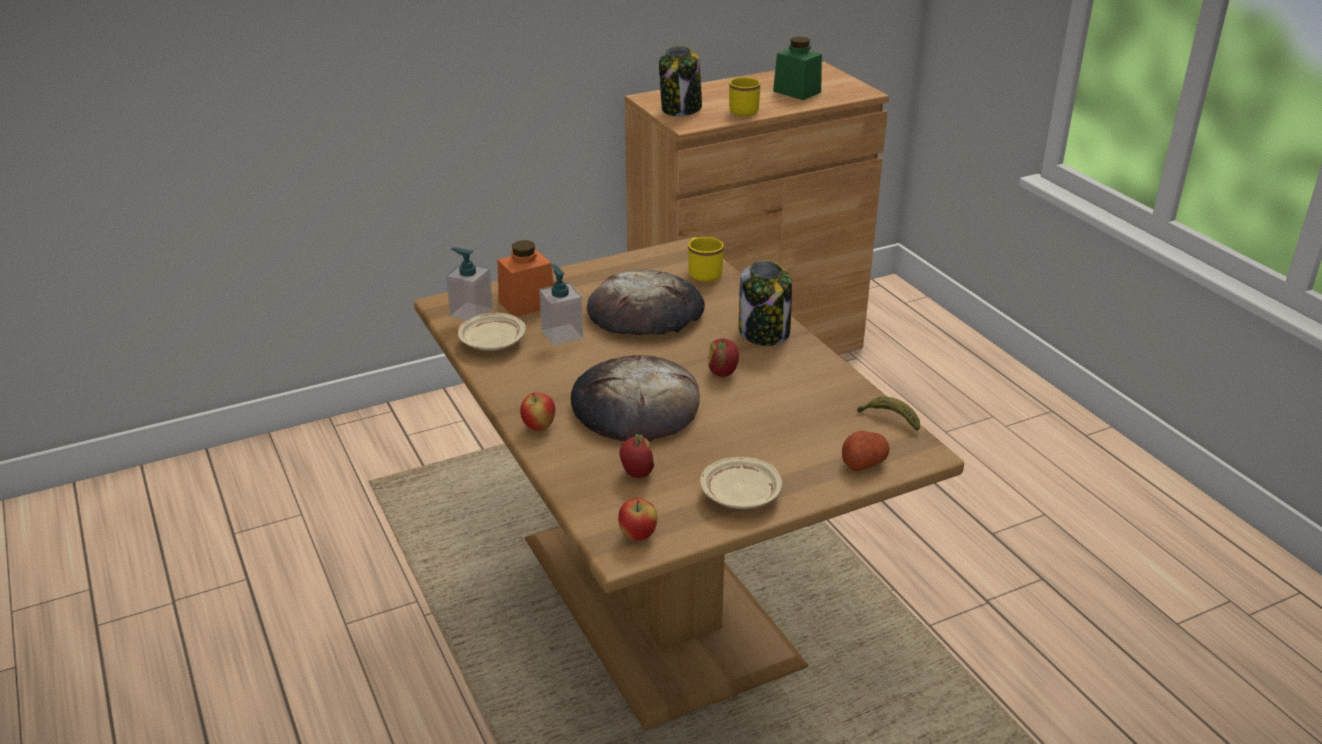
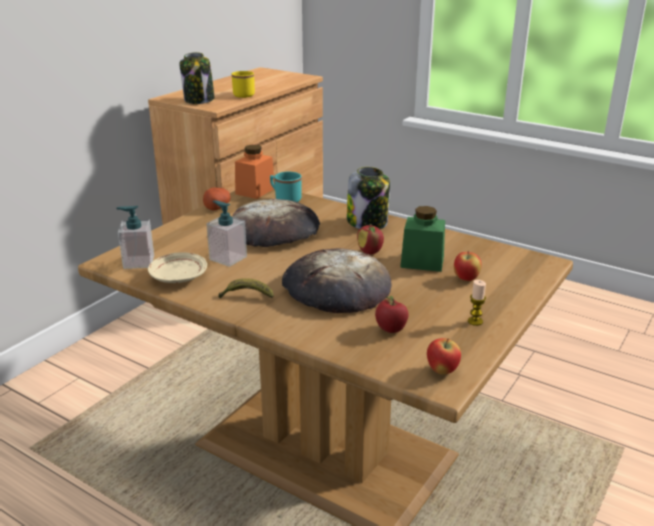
camera: 30 degrees left, 5 degrees down
(527, 303) = (178, 246): orange jar -> orange jar (255, 191)
(539, 427) = (281, 322): apple -> apple (466, 279)
(702, 273) = (285, 199): yellow mug -> turquoise mug
(740, 495) = (475, 321): beige plate -> candle
(797, 92) = (264, 82): green jar -> green jar (422, 262)
(863, 462) = (521, 278): potato -> potato (217, 207)
(890, 419) = (504, 250): banana -> banana (246, 296)

